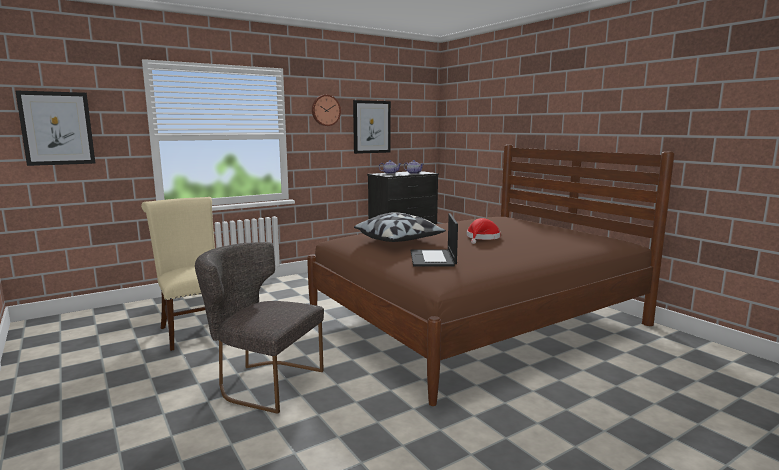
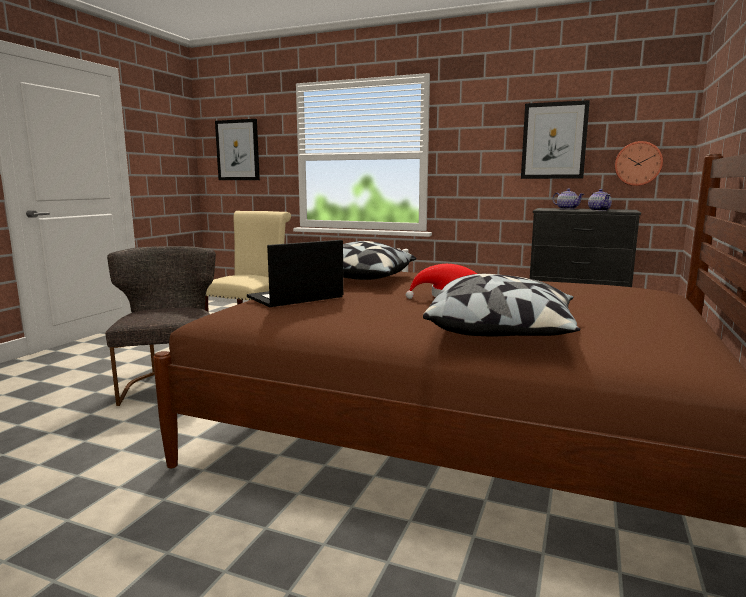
camera: 55 degrees right, 0 degrees up
(325, 110) = (482, 121): wall clock -> wall clock (638, 163)
(557, 246) = (502, 332): none -> pillow

